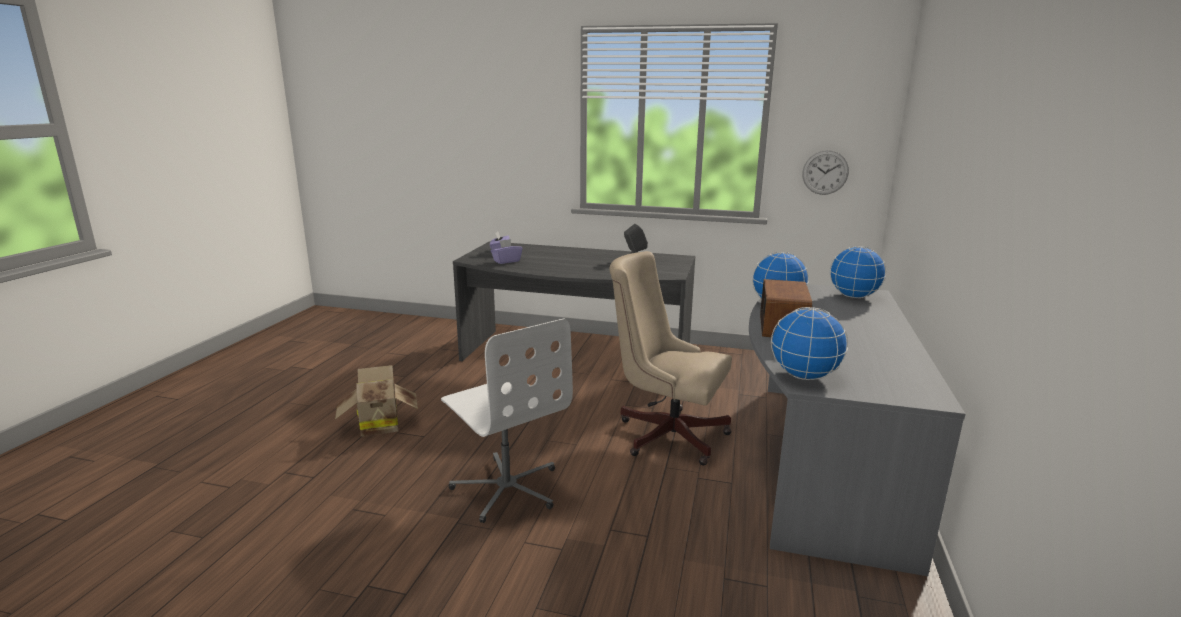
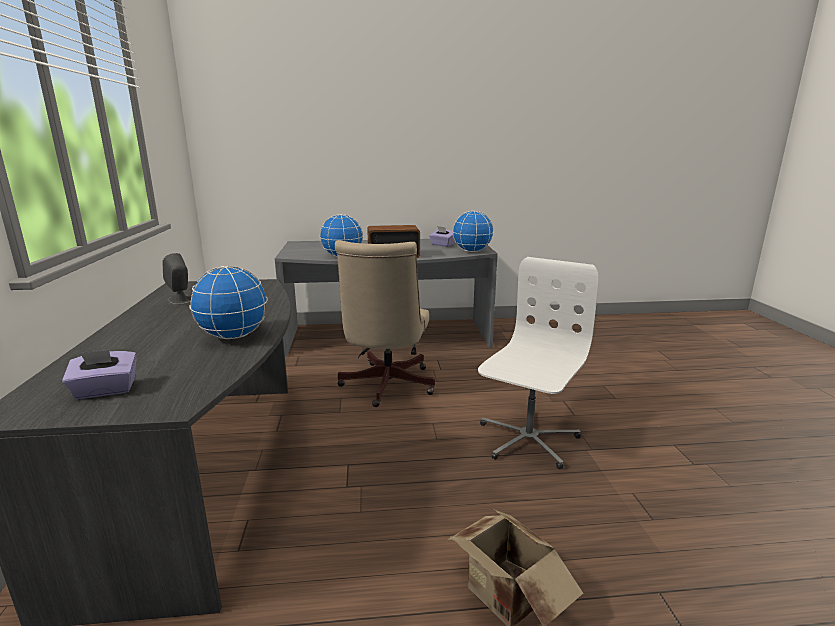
camera: 110 degrees left, 0 degrees up
(506, 261) = (193, 368): purple tissue box -> purple tissue box (442, 245)
(825, 172) = (172, 167): wall clock -> none
(853, 297) = (310, 246): globe -> globe (233, 336)

